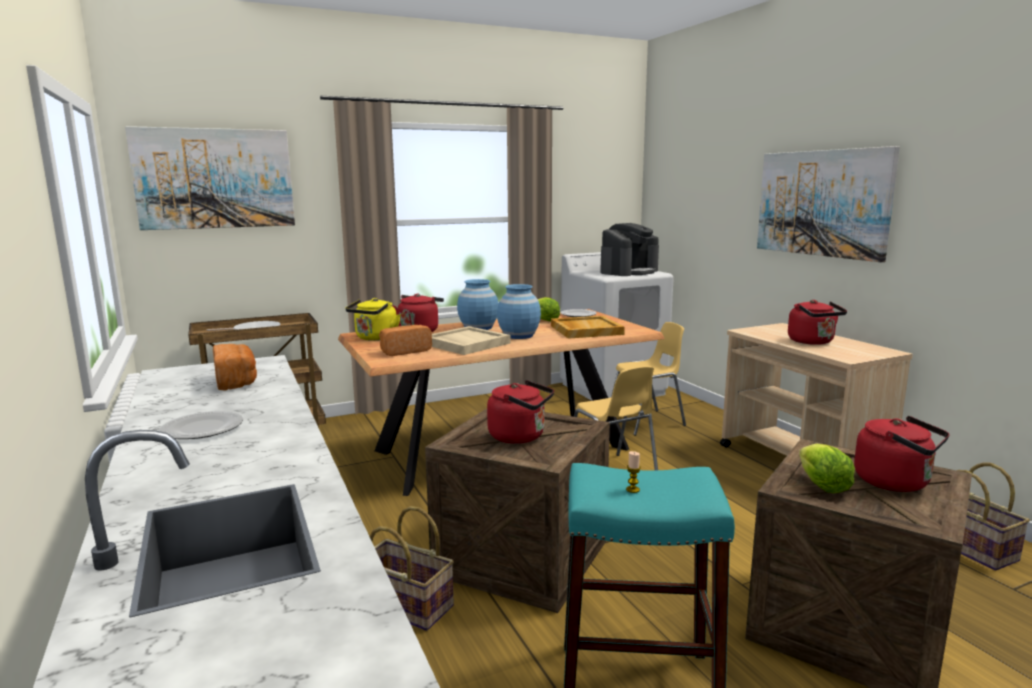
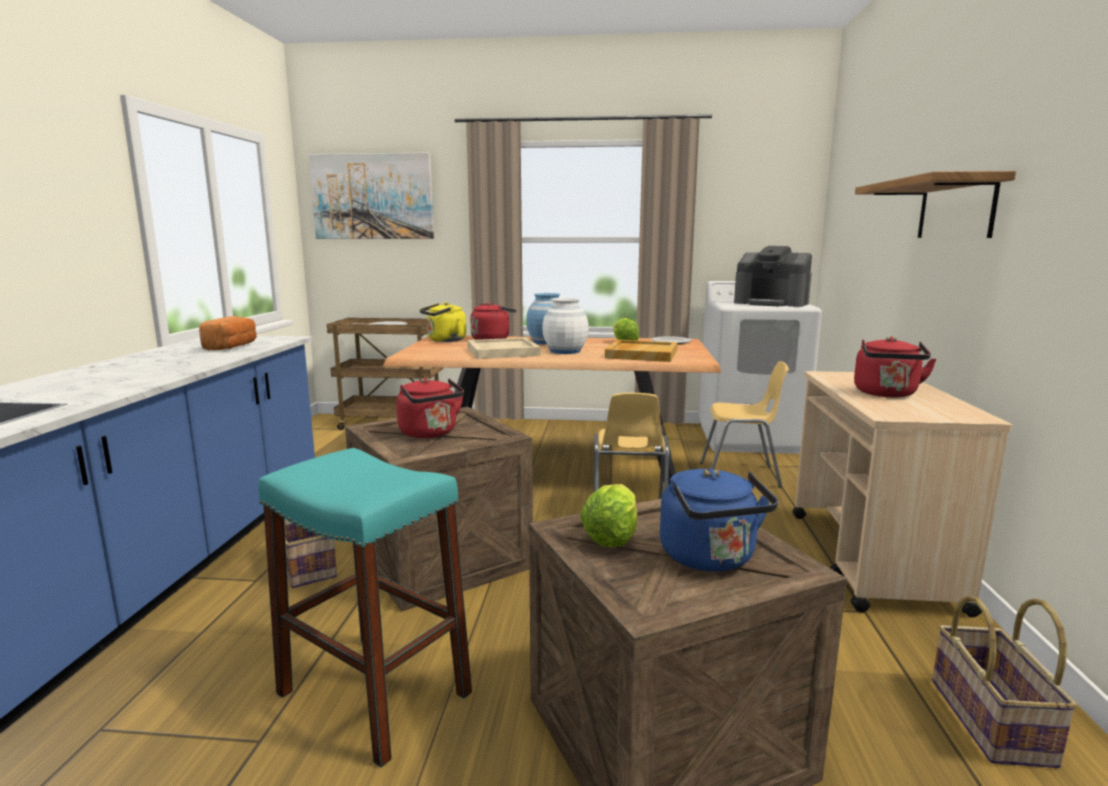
camera: 30 degrees right, 0 degrees up
(203, 428) = (131, 367): plate -> none
(404, 351) = (440, 351): bread -> none
(519, 335) = (565, 351): blue vase -> white vase
(629, 272) = (771, 303): coffee machine -> coffee machine turned 45 degrees clockwise
(632, 489) = (338, 476): candle -> none
(822, 203) = (955, 209): picture -> shelf
(896, 483) = (711, 559): red kettle -> blue kettle

